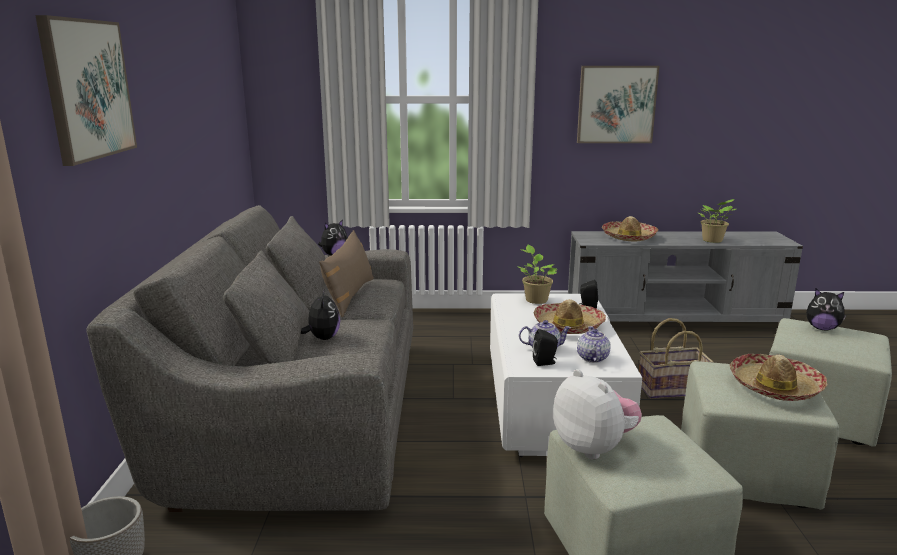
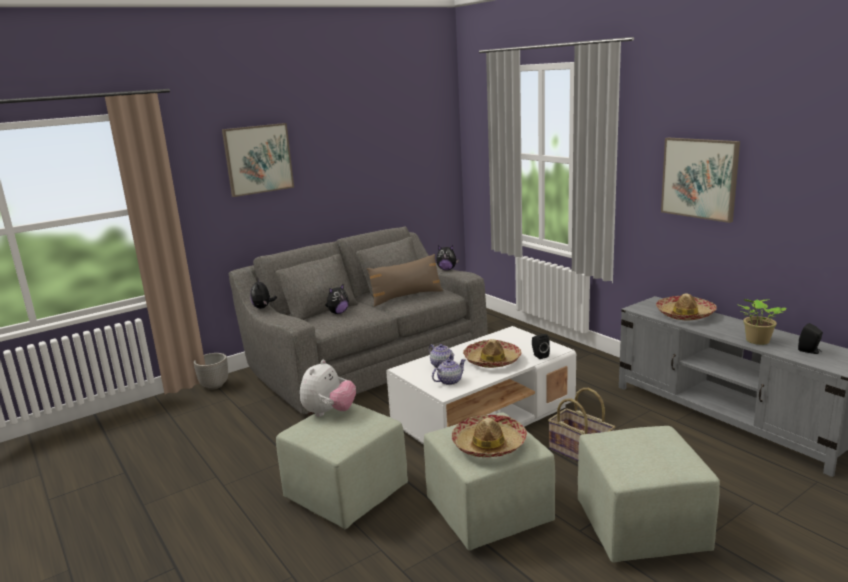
camera: 55 degrees right, 0 degrees up
(535, 299) = (523, 338): potted plant -> none
(545, 362) = (421, 371): black speaker -> black speaker (810, 351)
(822, 328) = (661, 443): plush toy -> plush toy (263, 307)

